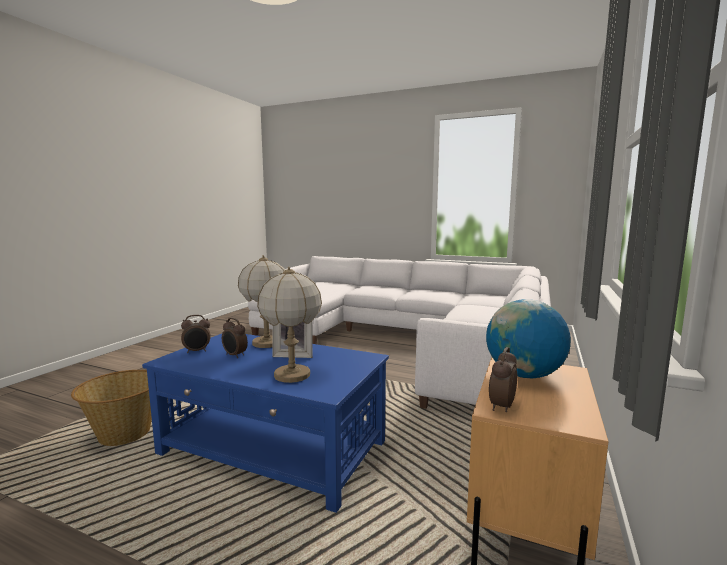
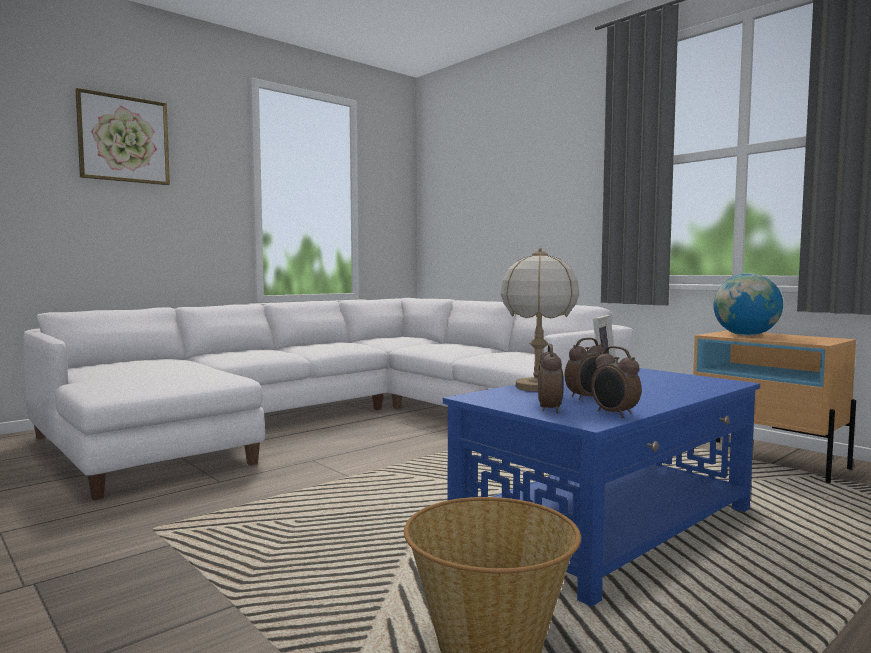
camera: 65 degrees left, 5 degrees down
(292, 375) = (675, 386): table lamp -> none
(364, 169) = (124, 139): none -> picture
(501, 406) = (812, 342): alarm clock -> alarm clock (614, 414)

